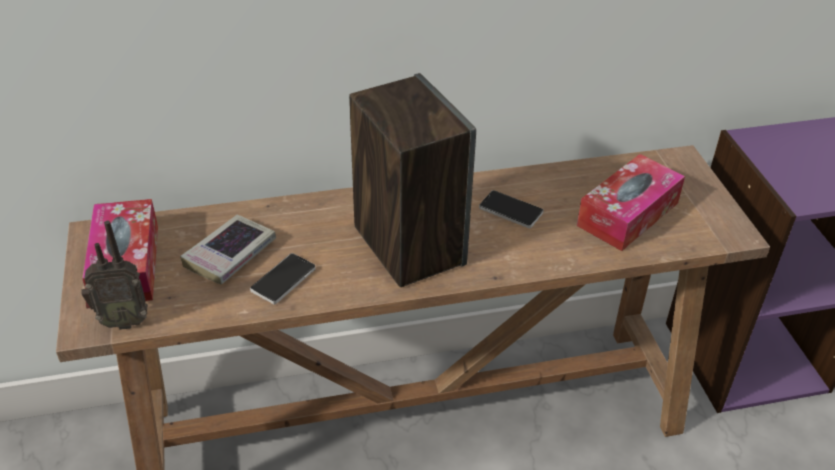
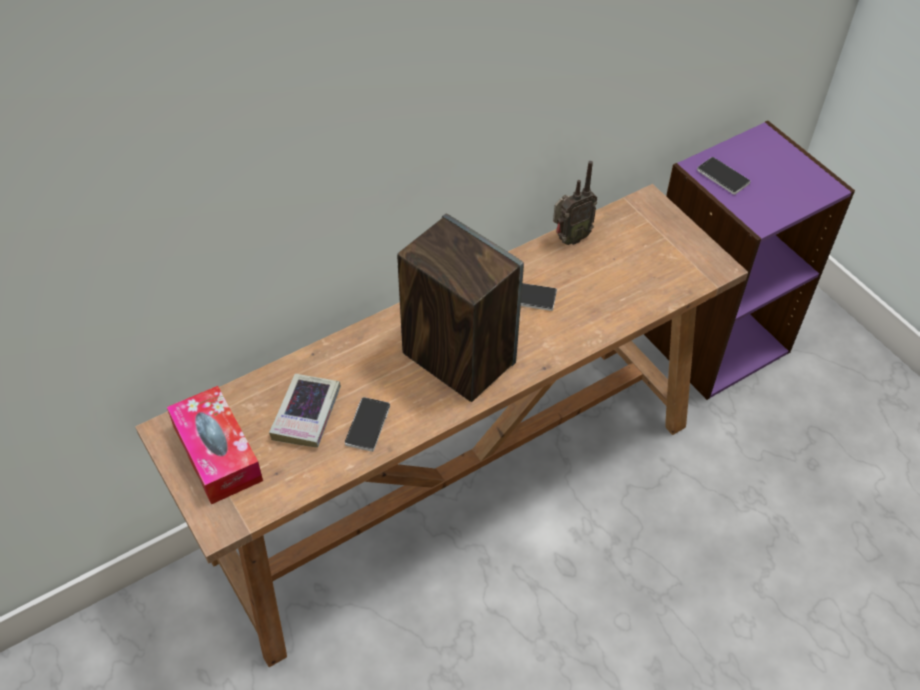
camera: 20 degrees left, 10 degrees up
(123, 321) = (248, 509): radio -> radio (569, 239)
(628, 214) = (626, 272): tissue box -> none
(773, 152) = (722, 177): none -> phone

